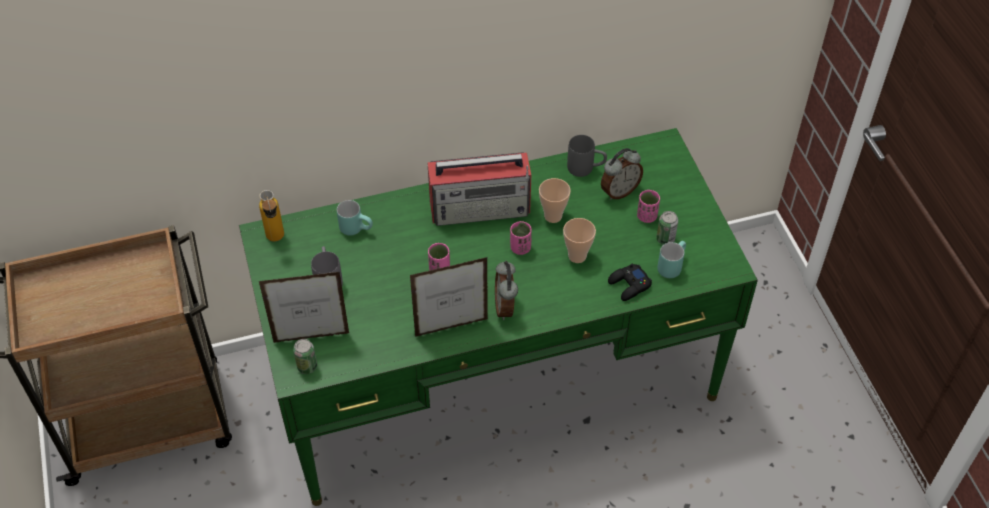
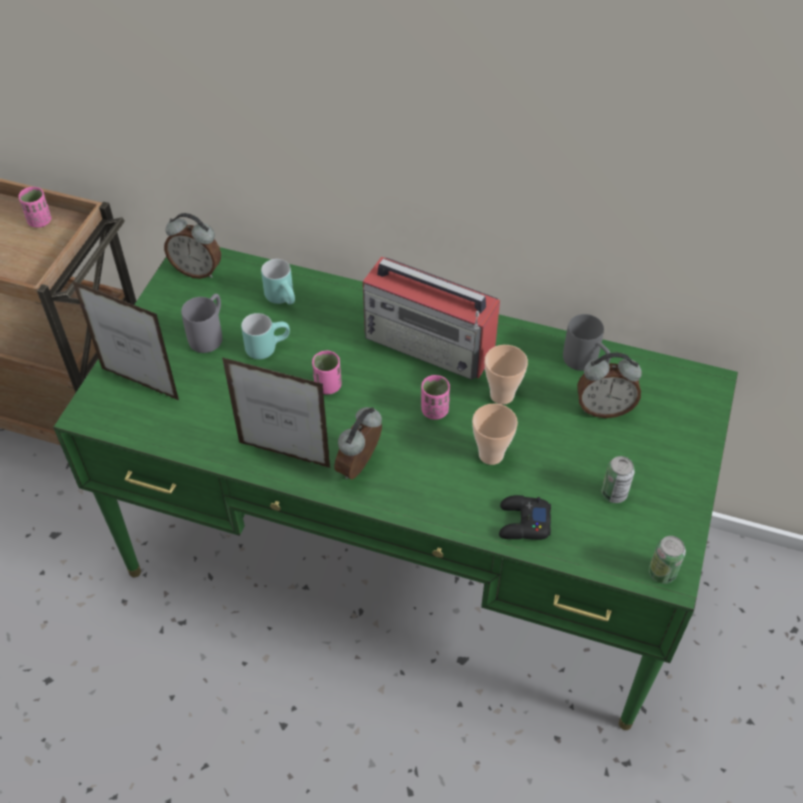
camera: 35 degrees right, 0 degrees up
(276, 241) = (197, 270): bottle -> alarm clock
(307, 367) = (108, 411): can -> can (662, 572)
(646, 216) = (613, 454): pink cup -> pink cup (40, 221)
(670, 265) = (594, 528): turquoise mug -> turquoise mug (267, 346)

